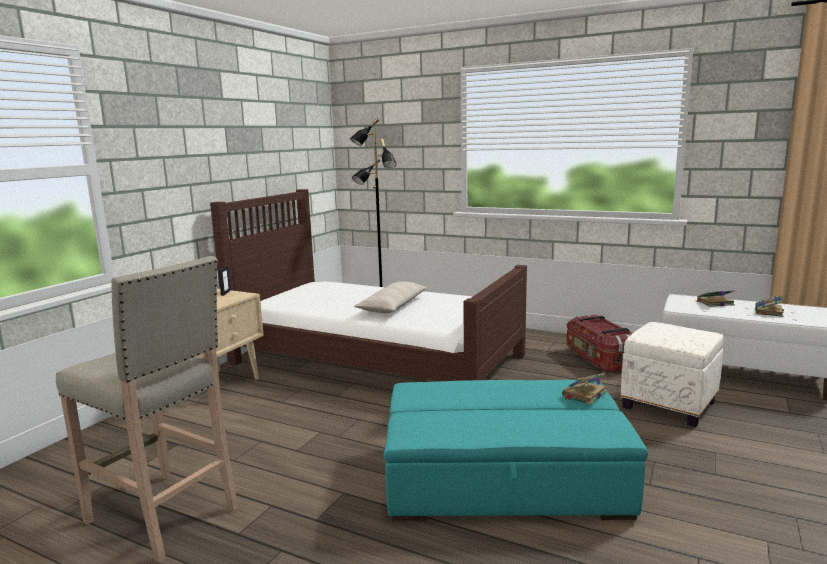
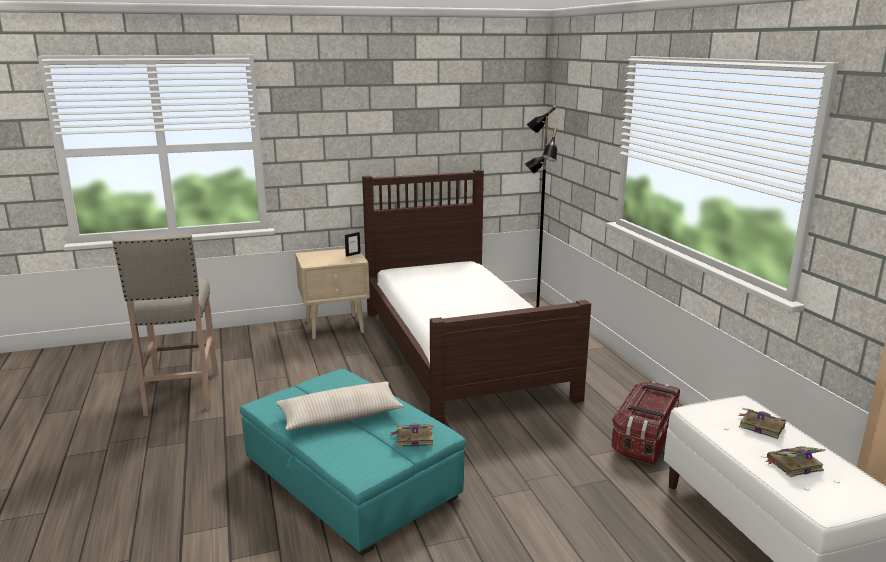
camera: 45 degrees right, 5 degrees up
(393, 306) = (460, 305): beige pillow -> beige pillow (340, 416)
(670, 405) = (602, 511): white ottoman -> none

